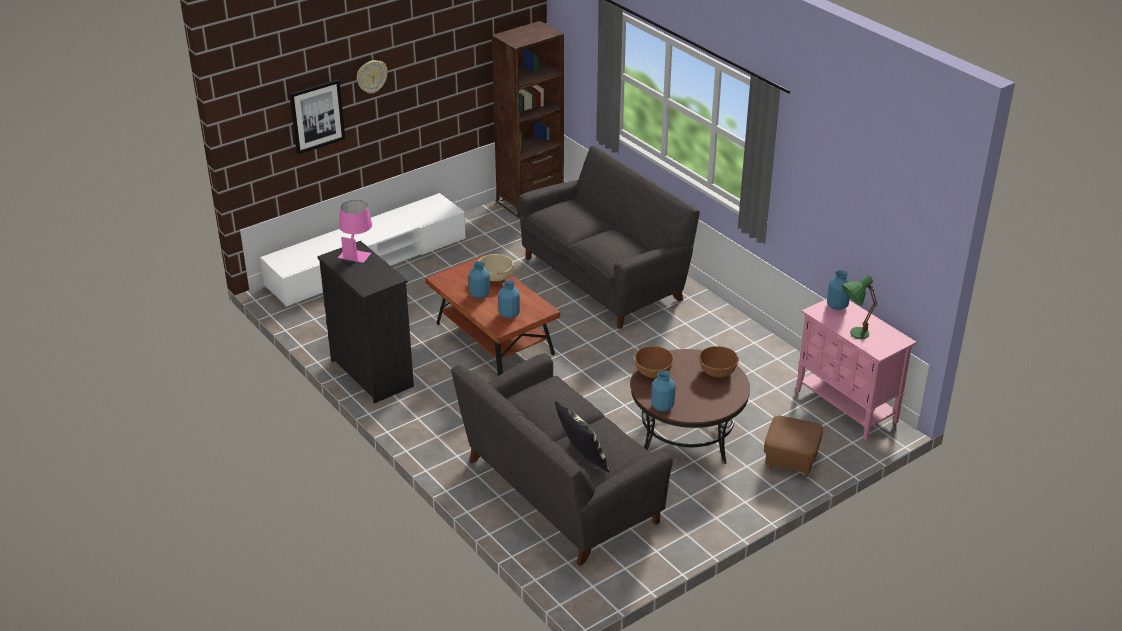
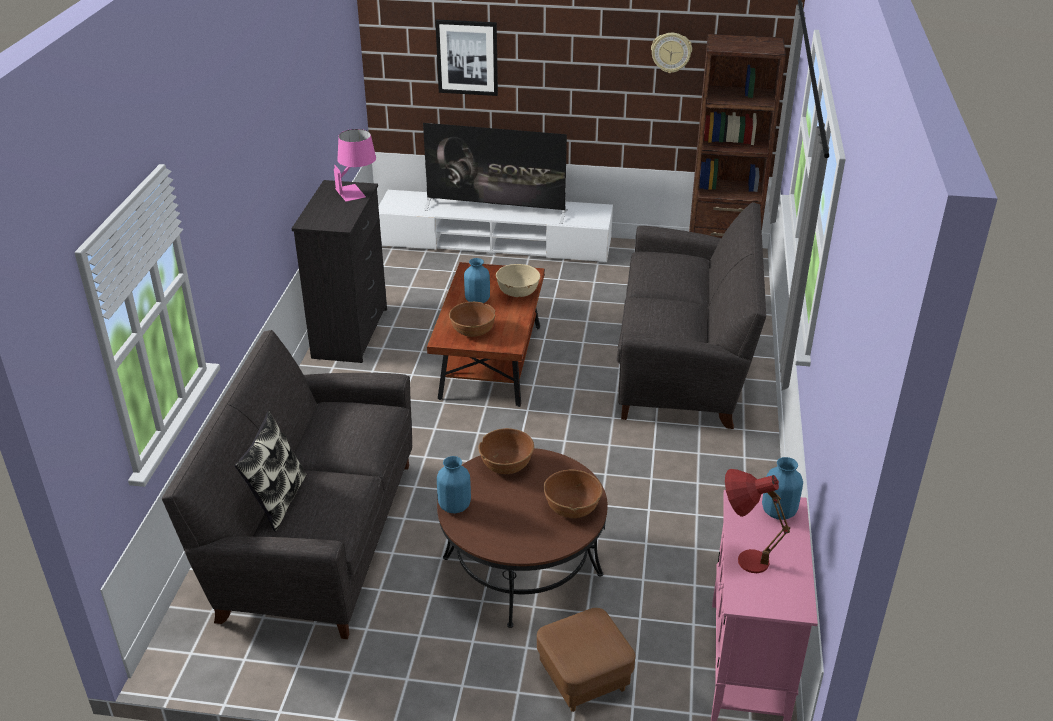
camera: 45 degrees right, 0 degrees up
(368, 234) = (496, 210): none -> television
(371, 76) = (539, 33): wall clock -> wall clock (671, 52)
(509, 314) = (473, 331): blue vase -> brown bowl
(853, 334) = (741, 558): green table lamp -> red table lamp

